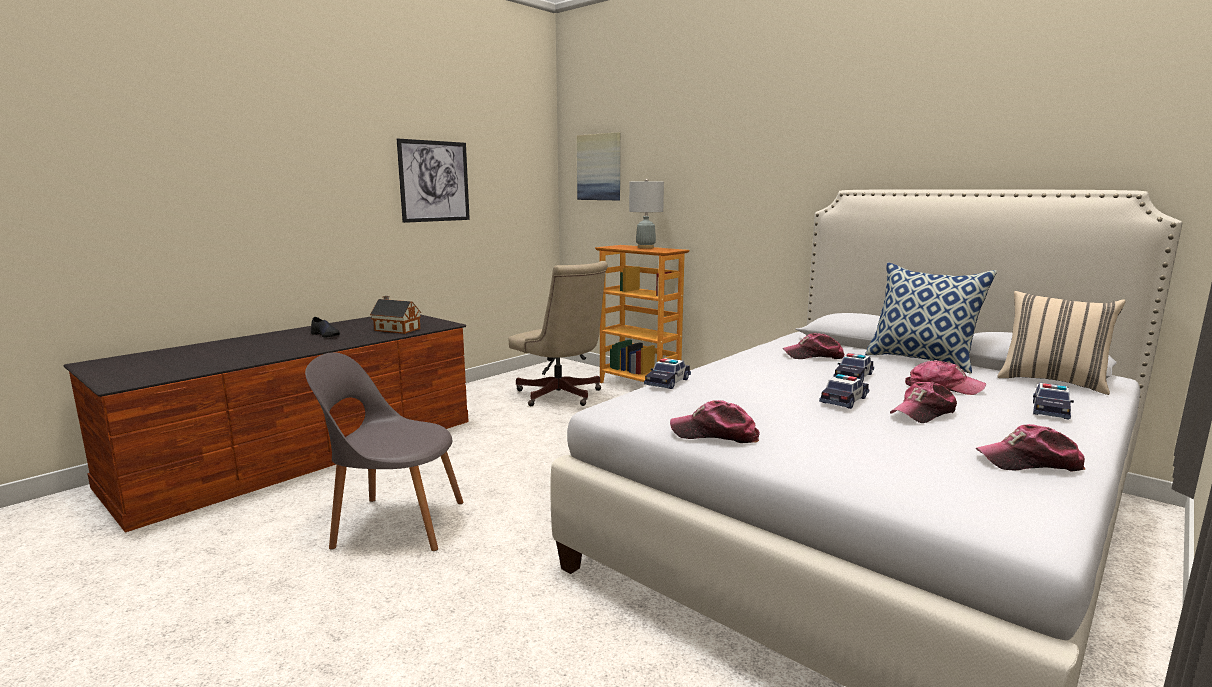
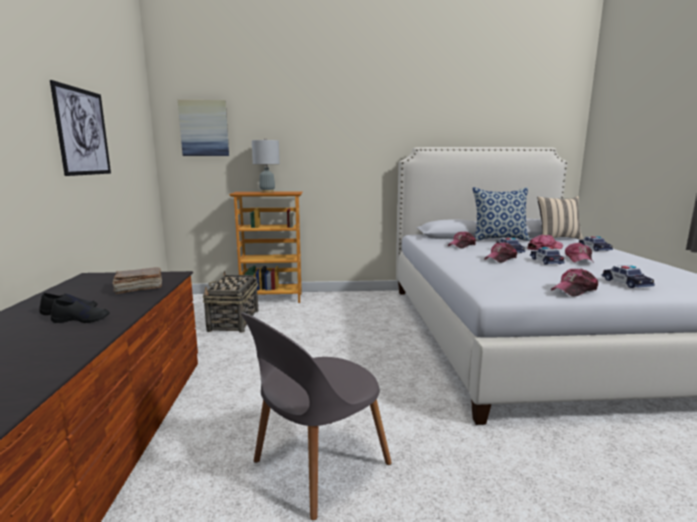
camera: 45 degrees left, 0 degrees up
(316, 341) = (82, 319): none -> black shoe
(396, 329) = (138, 288): toy house -> brown book
(561, 396) = (233, 321): beige office chair -> basket
(667, 382) = (462, 273): toy car -> toy car (626, 283)
(1029, 462) = (658, 268): cap -> cap (500, 259)

